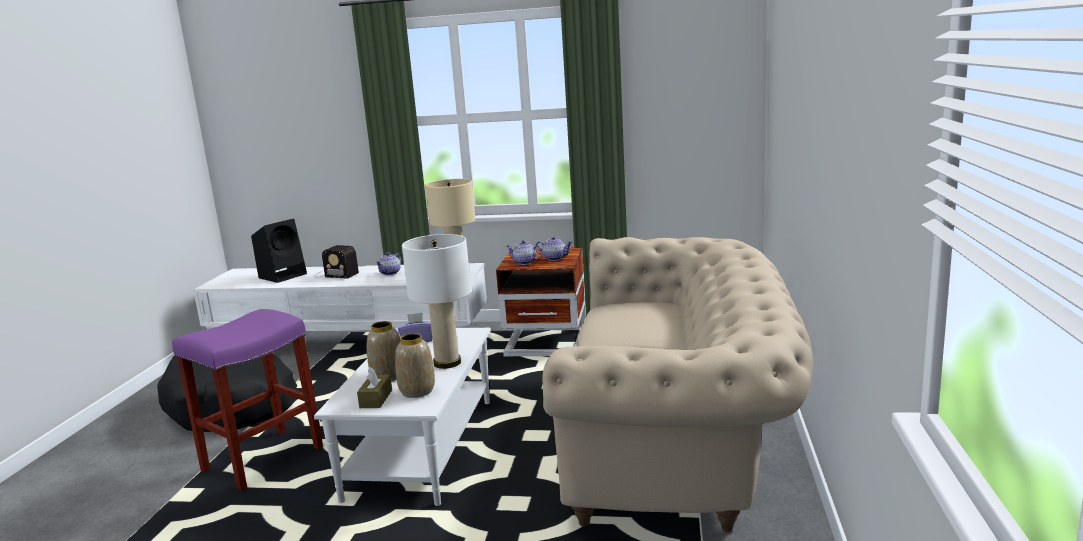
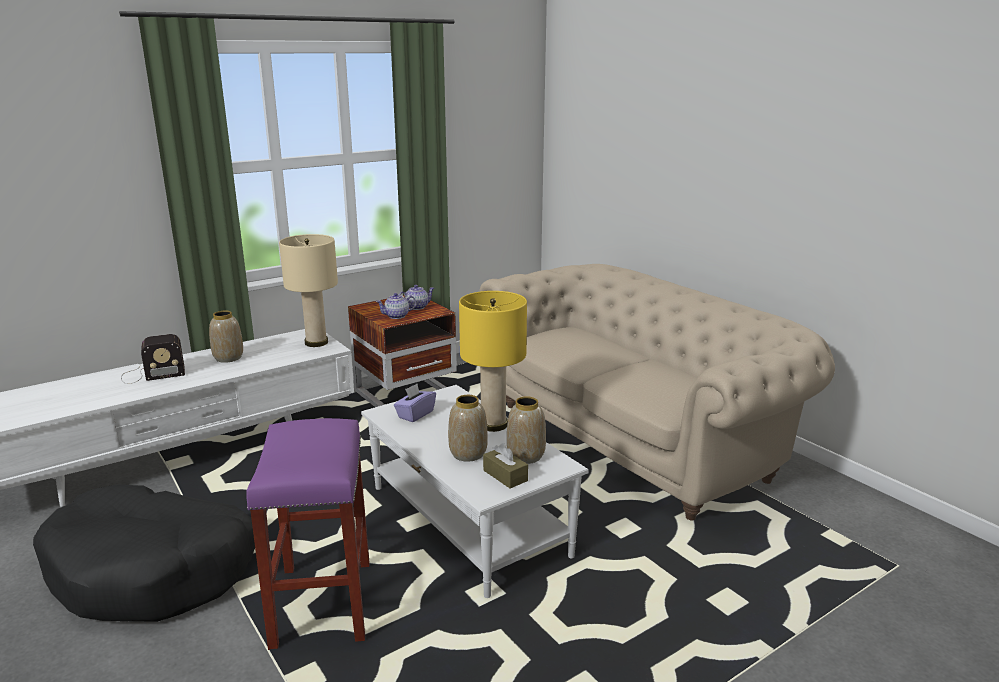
camera: 45 degrees left, 5 degrees up
(283, 275) = (72, 392): black speaker -> none
(390, 273) = (229, 358): teapot -> vase
(447, 363) = (493, 425): white table lamp -> yellow table lamp

